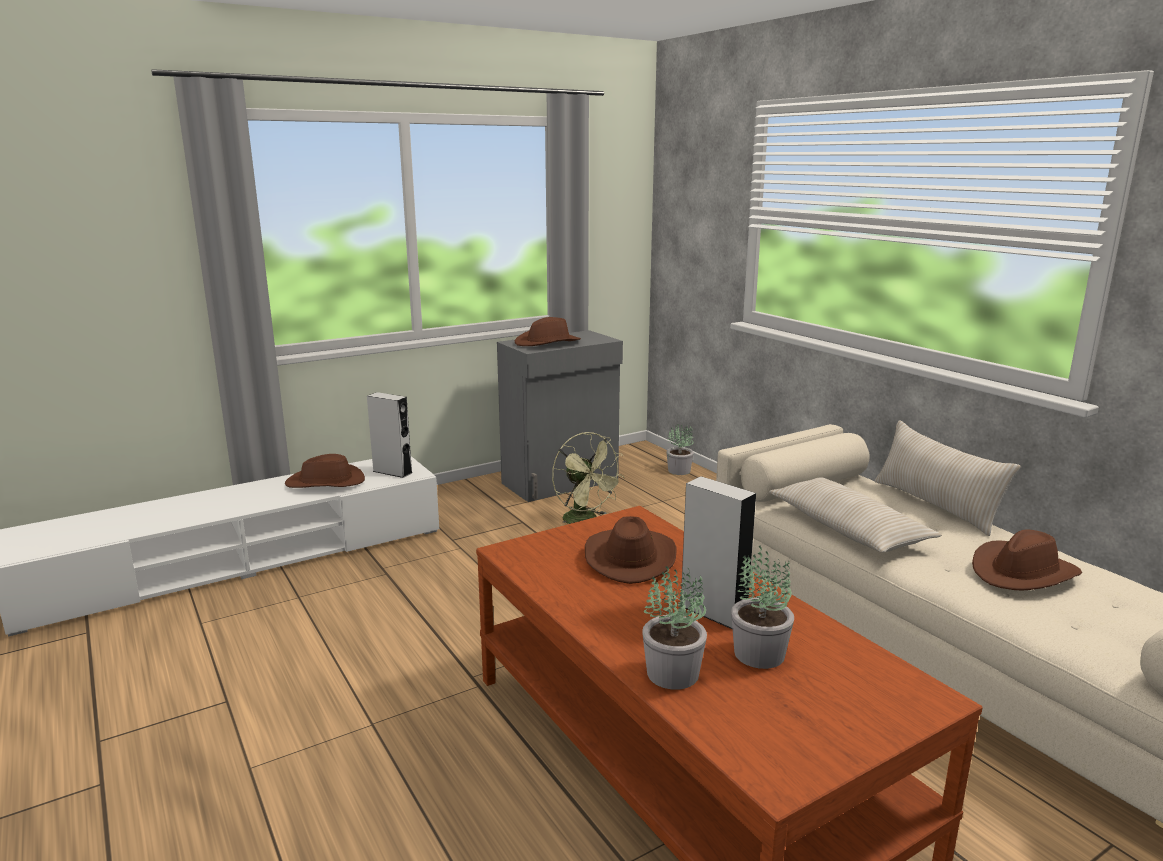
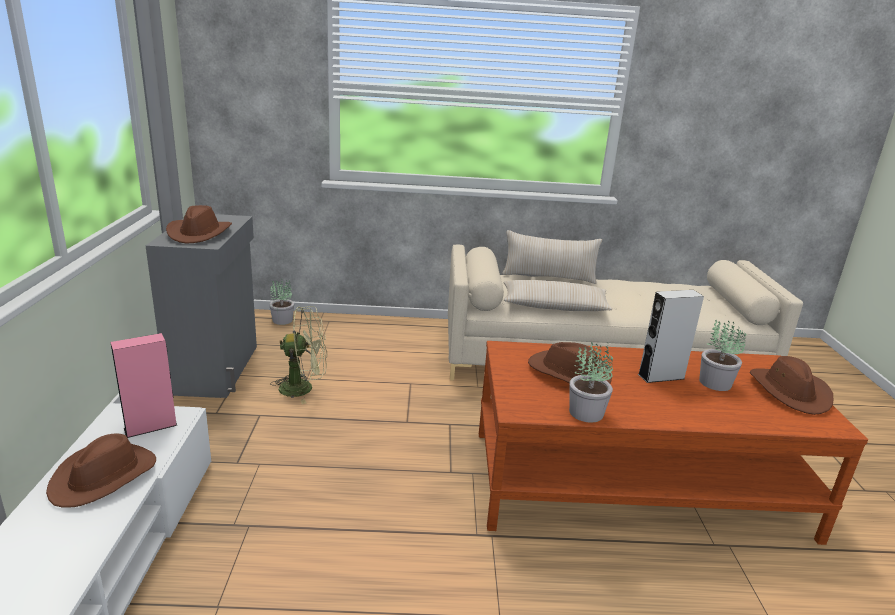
camera: 60 degrees left, 5 degrees up
(392, 472) = (150, 426): grey speaker -> pink speaker
(673, 673) = (726, 414): potted plant -> potted plant (586, 412)
(1023, 572) = (640, 295): brown hat -> brown hat (790, 392)

